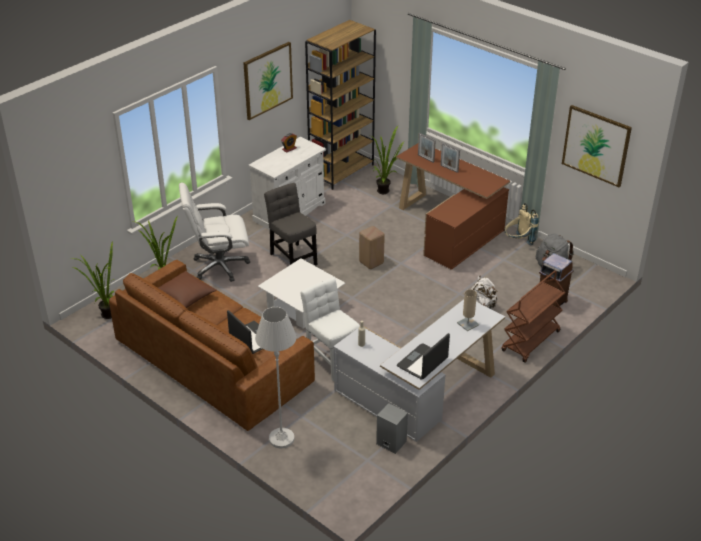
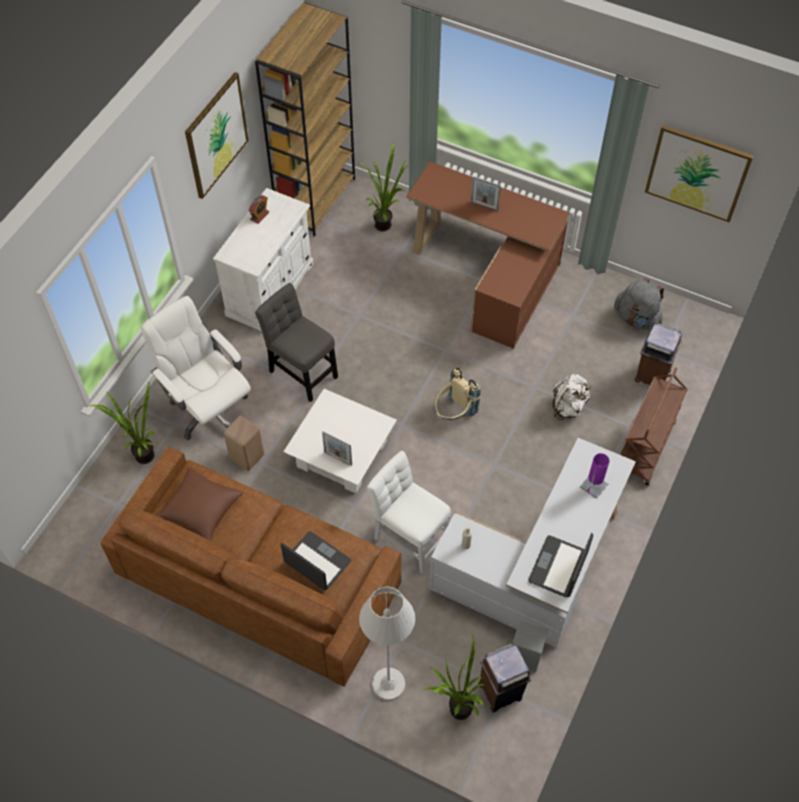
camera: 15 degrees left, 20 degrees up
(105, 314) = (83, 530): potted plant -> potted plant (455, 710)
(219, 266) = (208, 409): white office chair -> white office chair turned 75 degrees clockwise
(364, 459) = (501, 691): none -> brown trash can
(370, 262) = (406, 357): beige stool -> beige stool (246, 457)
(426, 158) = (447, 192): picture frame -> picture frame (338, 458)
(467, 324) = (593, 486): beige table lamp -> purple table lamp
(518, 242) = (582, 281): beige backpack -> beige backpack (454, 413)

